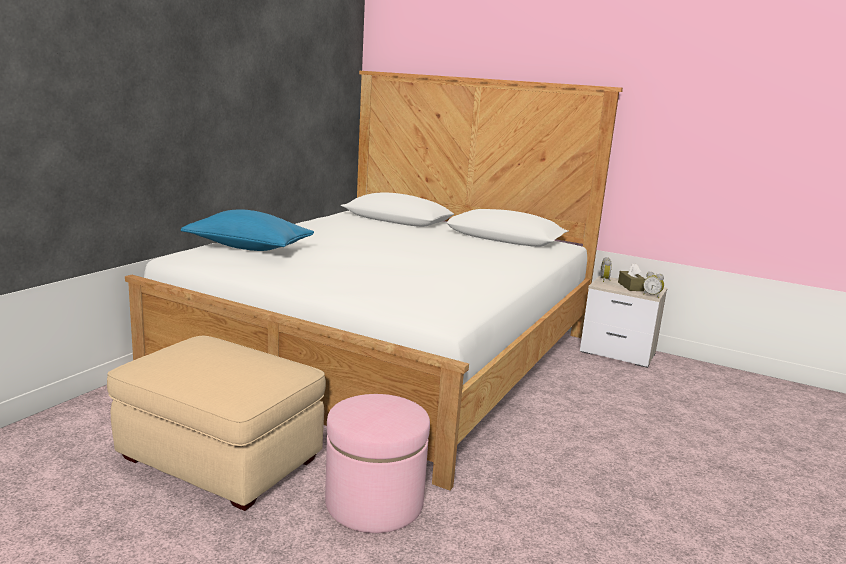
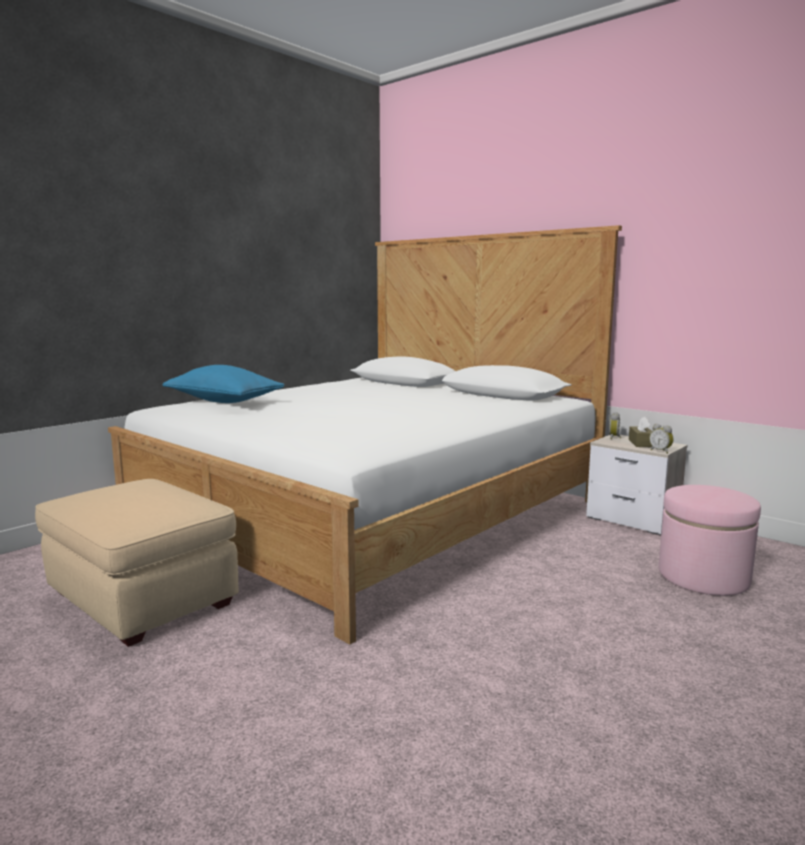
camera: 15 degrees right, 5 degrees down
(374, 503) = (261, 650): pink ottoman -> pink ottoman (703, 577)

